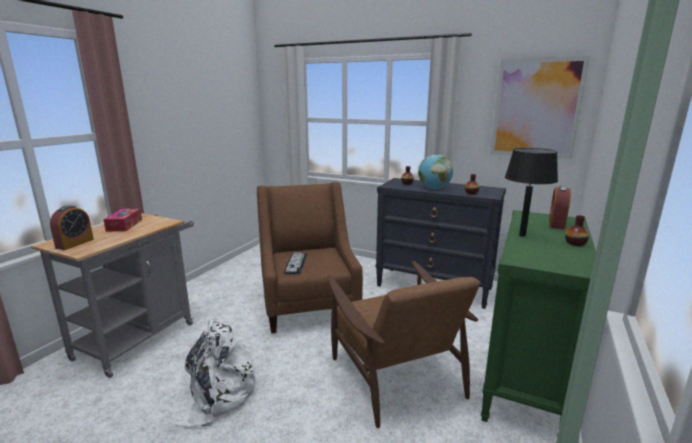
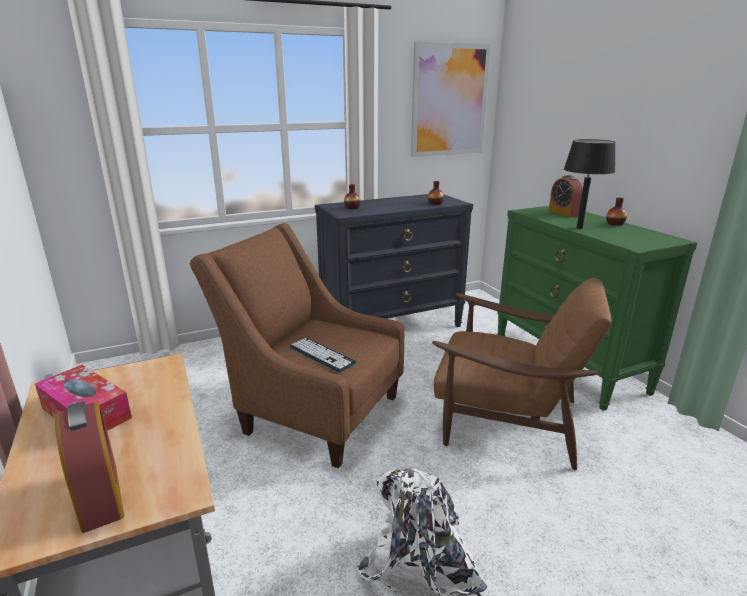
camera: 50 degrees left, 5 degrees up
(434, 189) = (394, 207): globe -> none

